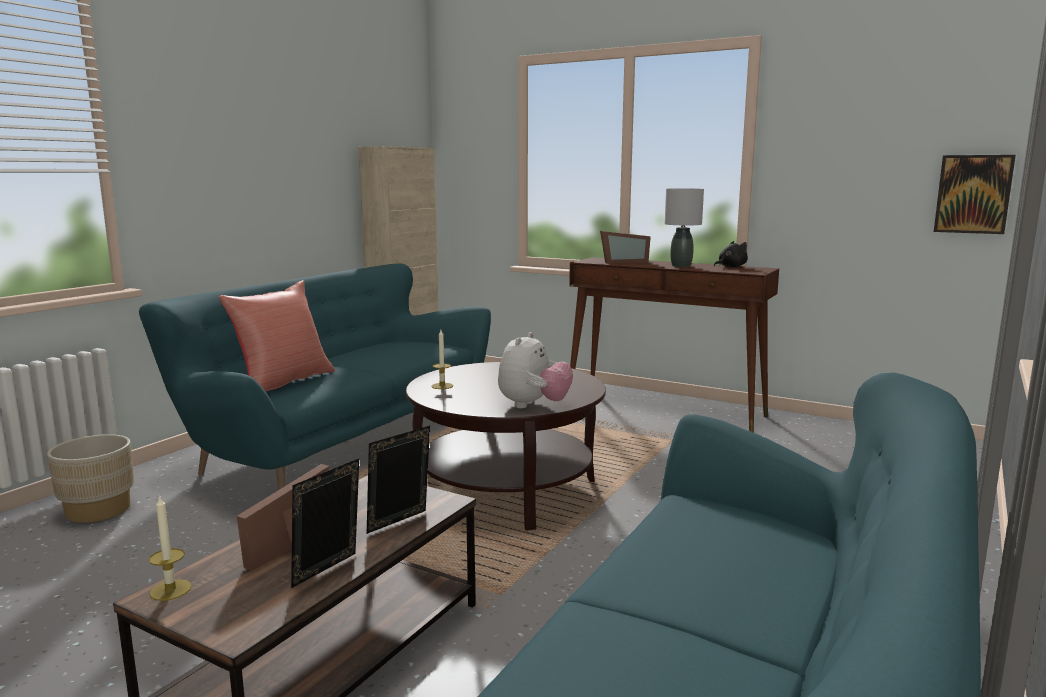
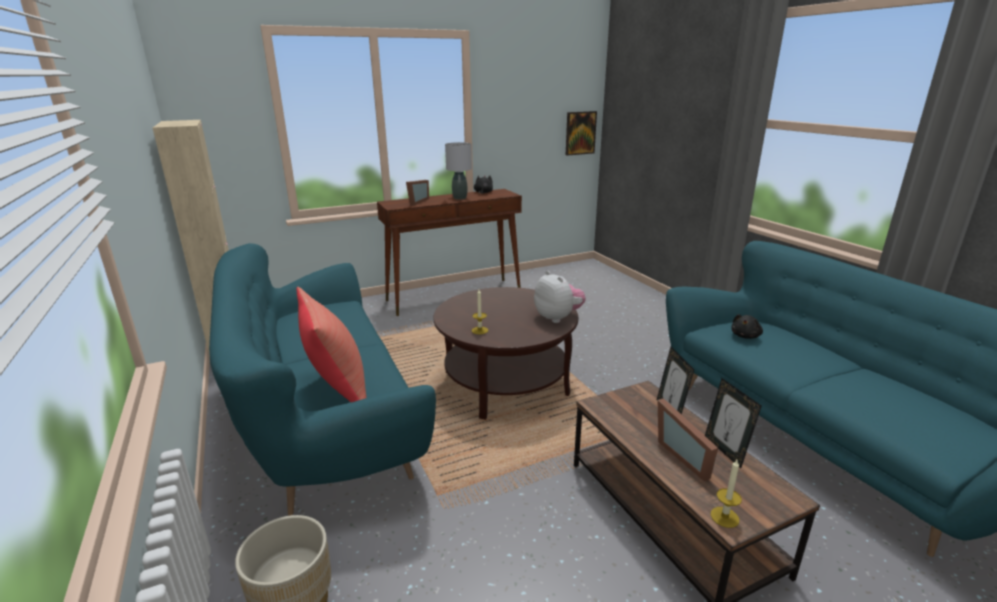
camera: 55 degrees left, 10 degrees up
(718, 529) = (745, 336): none -> black plush toy

